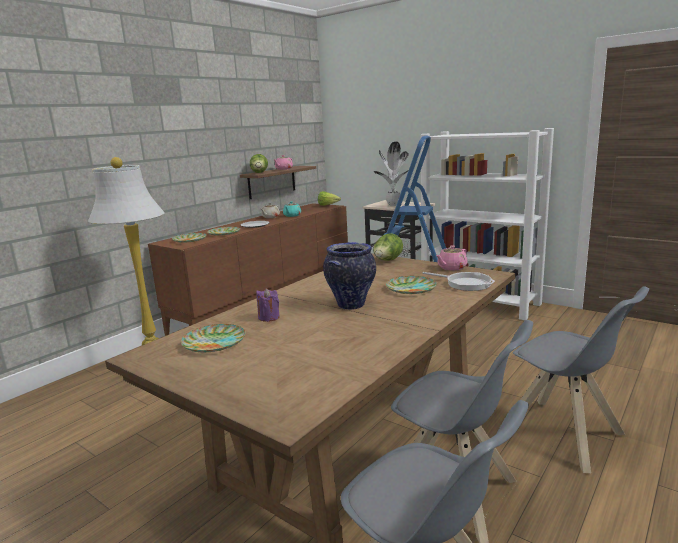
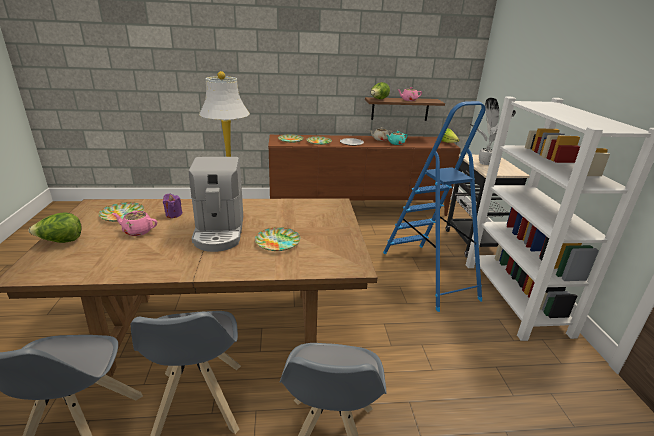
camera: 45 degrees right, 10 degrees up
(351, 305) = (219, 232): vase -> coffee machine
(387, 261) = (335, 212): lettuce -> lettuce (61, 241)
(451, 268) = (351, 243): pink teapot -> pink teapot (137, 231)
(465, 284) = (315, 261): frying pan -> none

